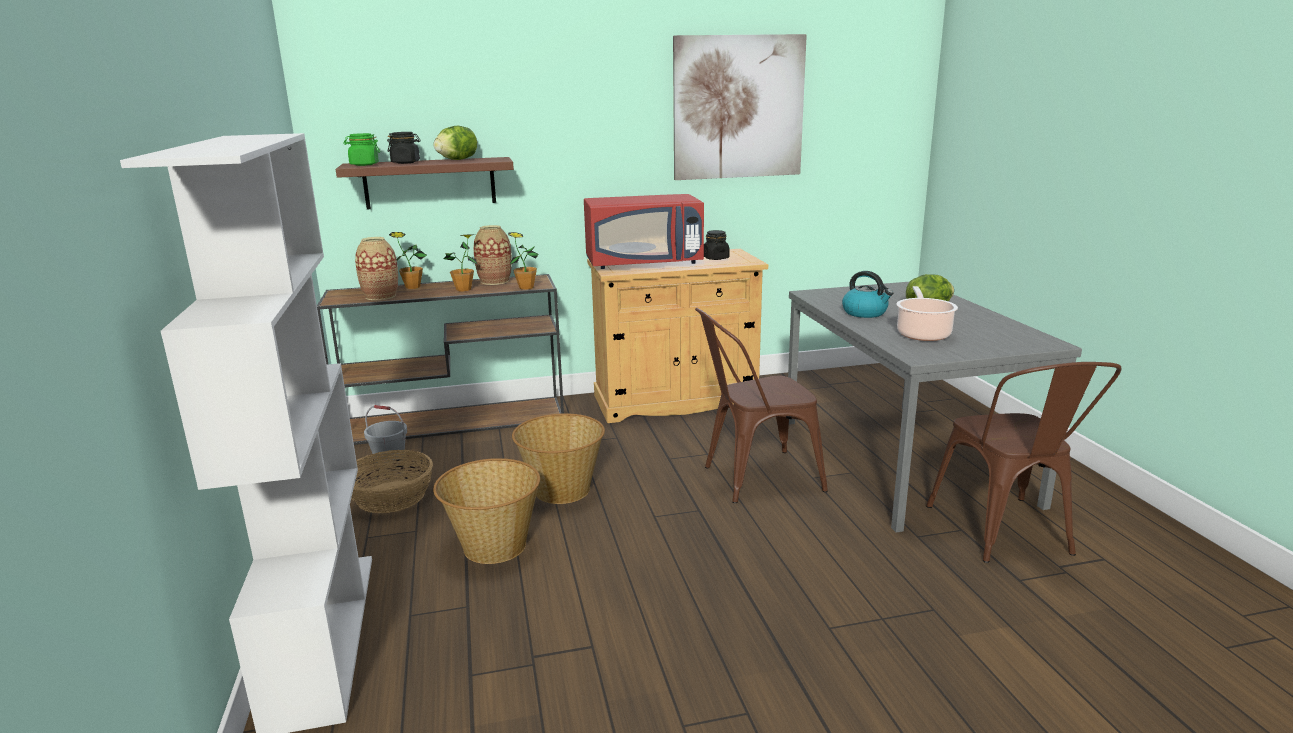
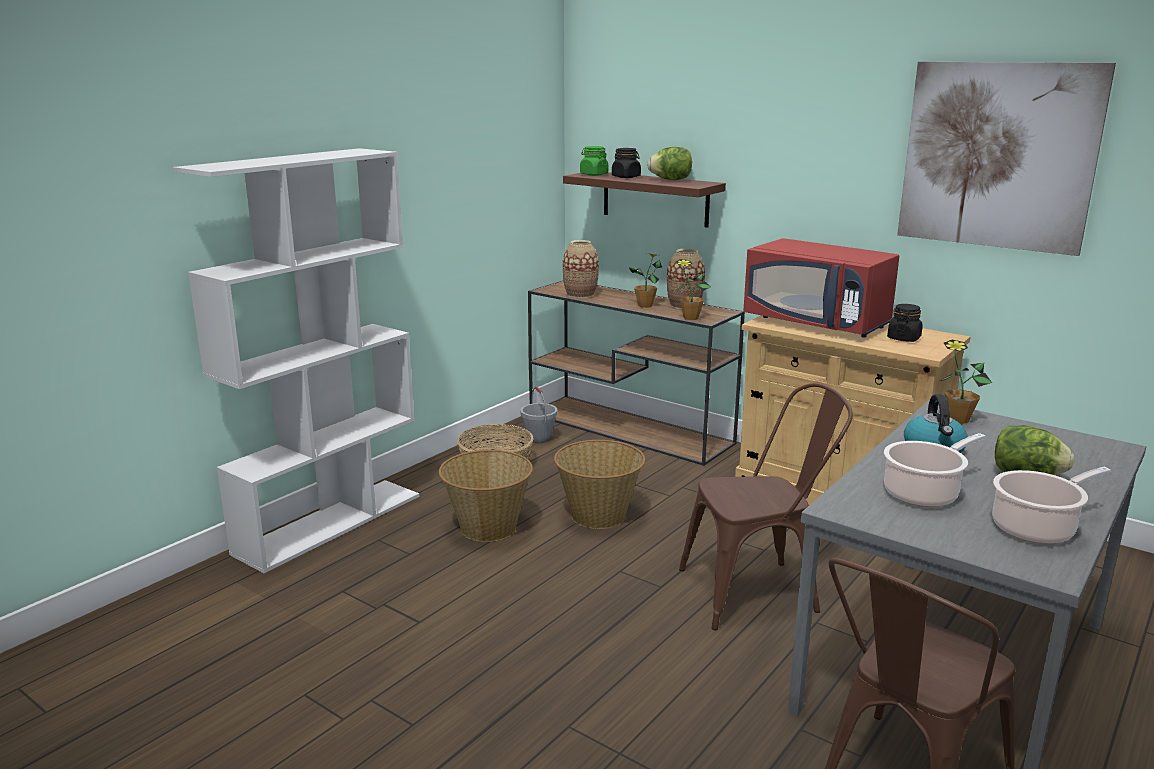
camera: 50 degrees right, 0 degrees up
(412, 287) = (619, 293): potted plant -> potted plant (958, 419)
(753, 478) = (759, 591): brown chair -> brown chair turned 135 degrees clockwise
(995, 329) = (1036, 528): none -> cooking pot

